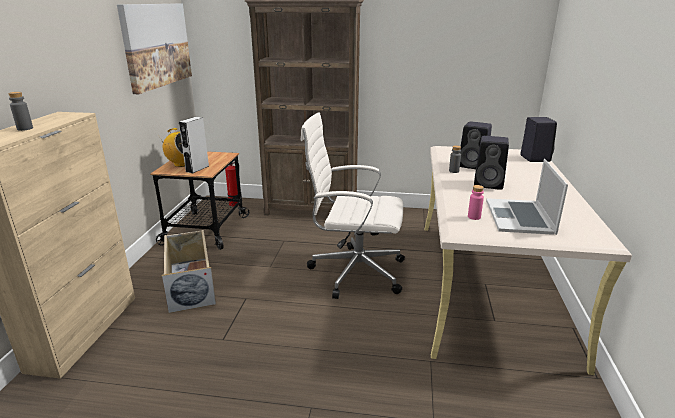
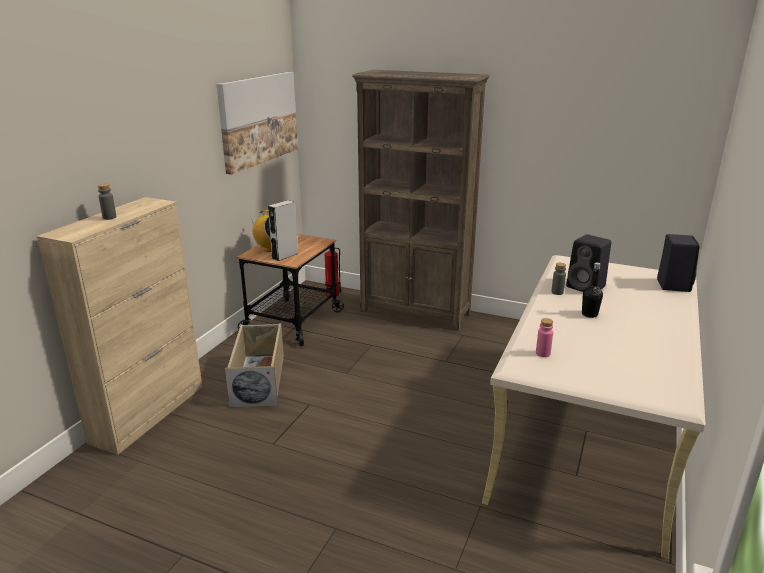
camera: 15 degrees right, 0 degrees up
(354, 271) = (436, 392): white office chair -> none
(489, 184) = (589, 314): black speaker -> black bottle
(520, 216) = (597, 360): laptop -> none

